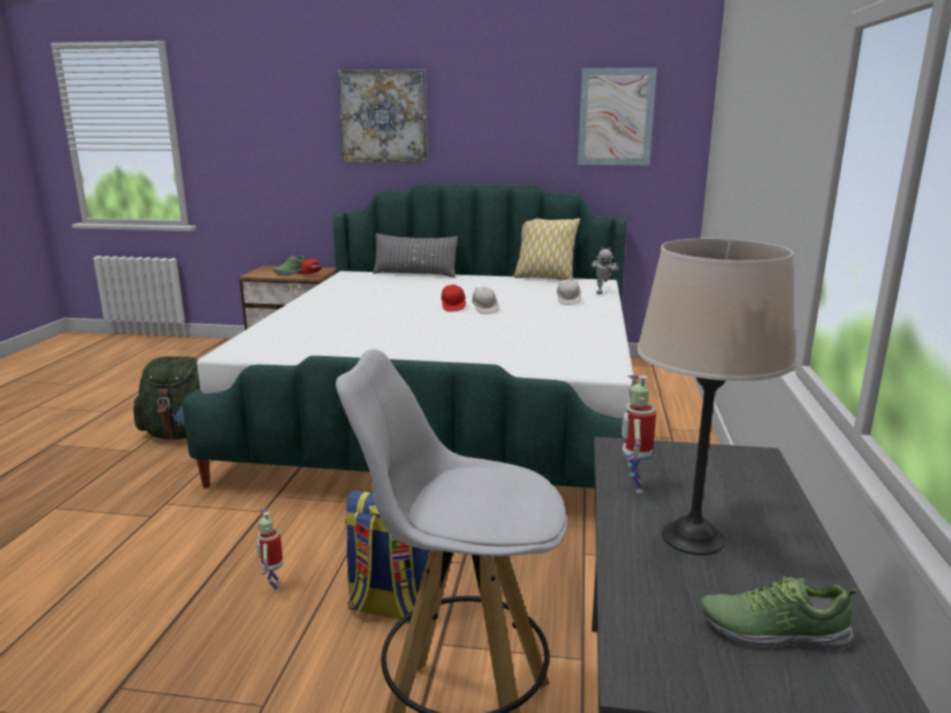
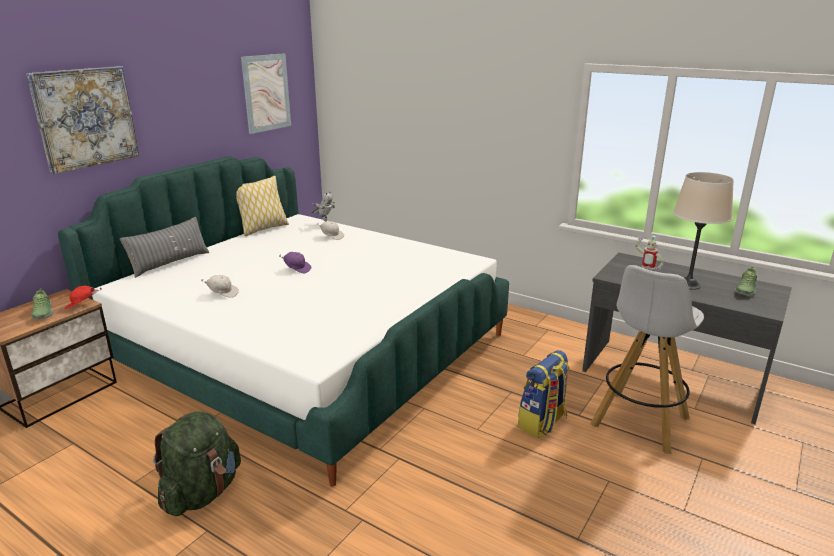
camera: 65 degrees left, 5 degrees up
(273, 586) = (500, 464): toy robot -> none
(453, 307) = (297, 269): red cap -> purple cap
(485, 309) = (317, 261): white cap -> white cap (223, 293)

